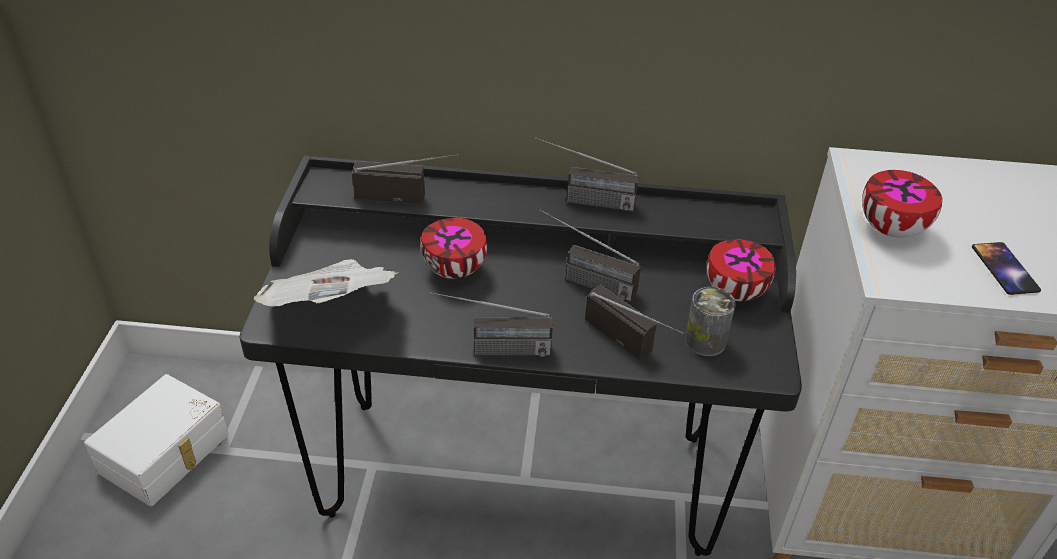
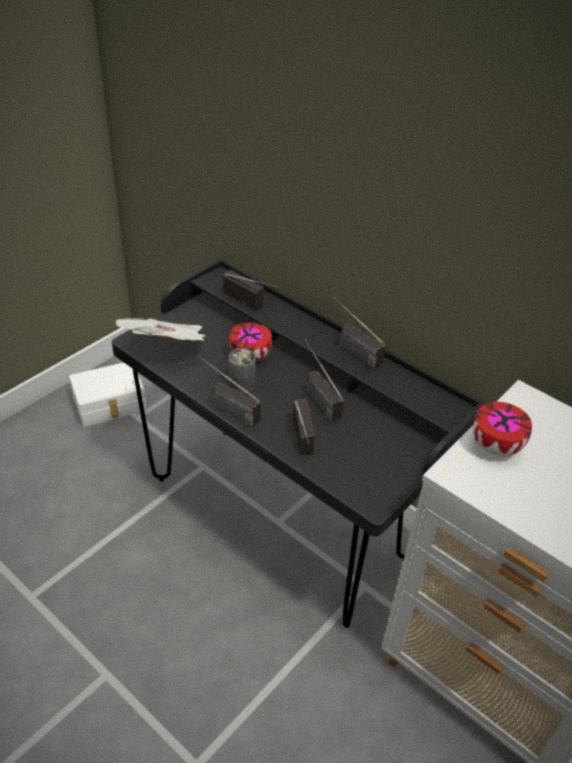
camera: 35 degrees right, 0 degrees up
(705, 341) = (351, 465): can -> can (242, 383)
(733, 290) = (403, 447): bowl -> none
(1004, 269) = (547, 509): phone -> none

